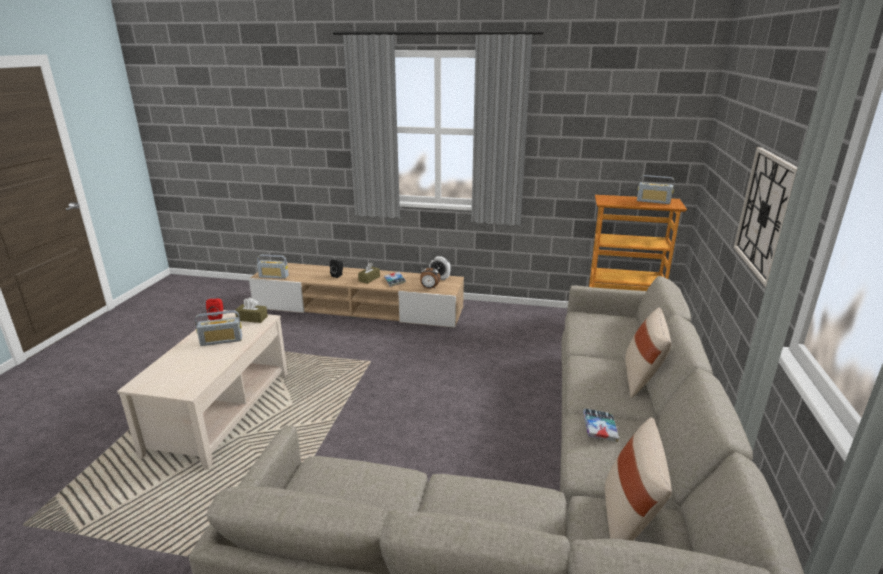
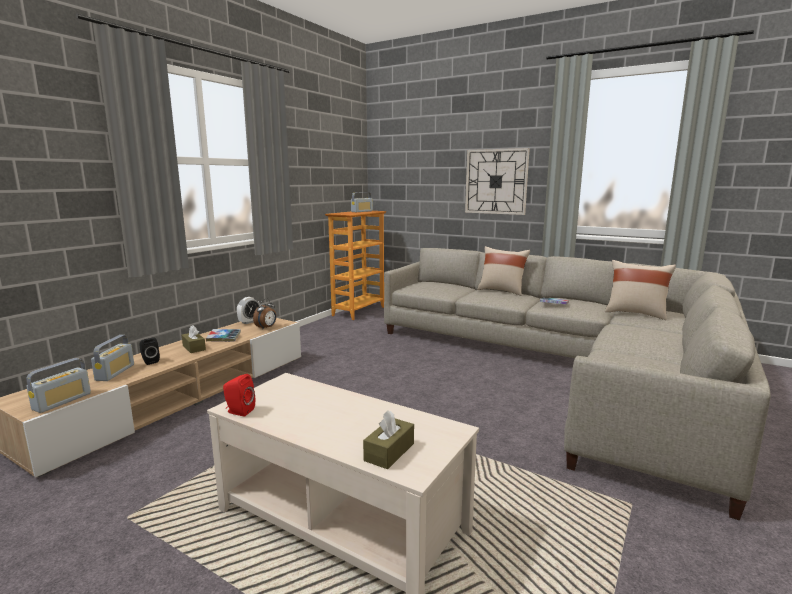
camera: 70 degrees left, 10 degrees down
(221, 341) = (323, 408): radio -> radio (115, 372)
(252, 318) = (273, 388): brown tissue box -> brown tissue box (389, 452)

